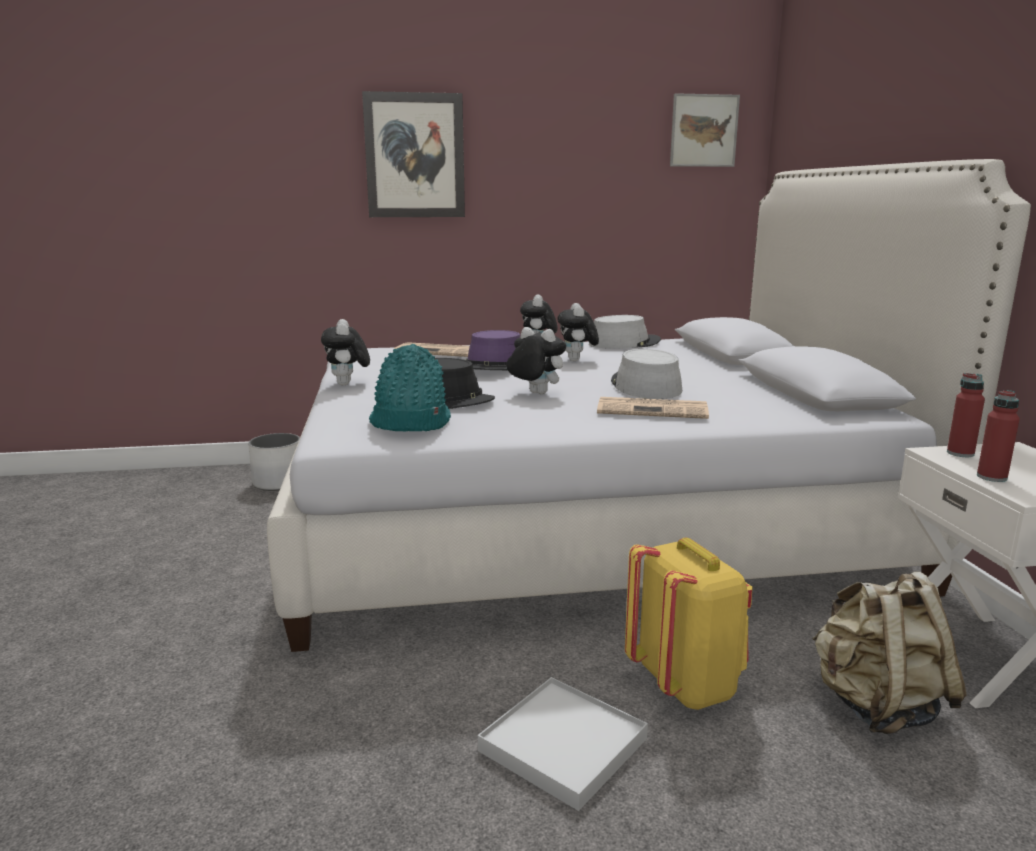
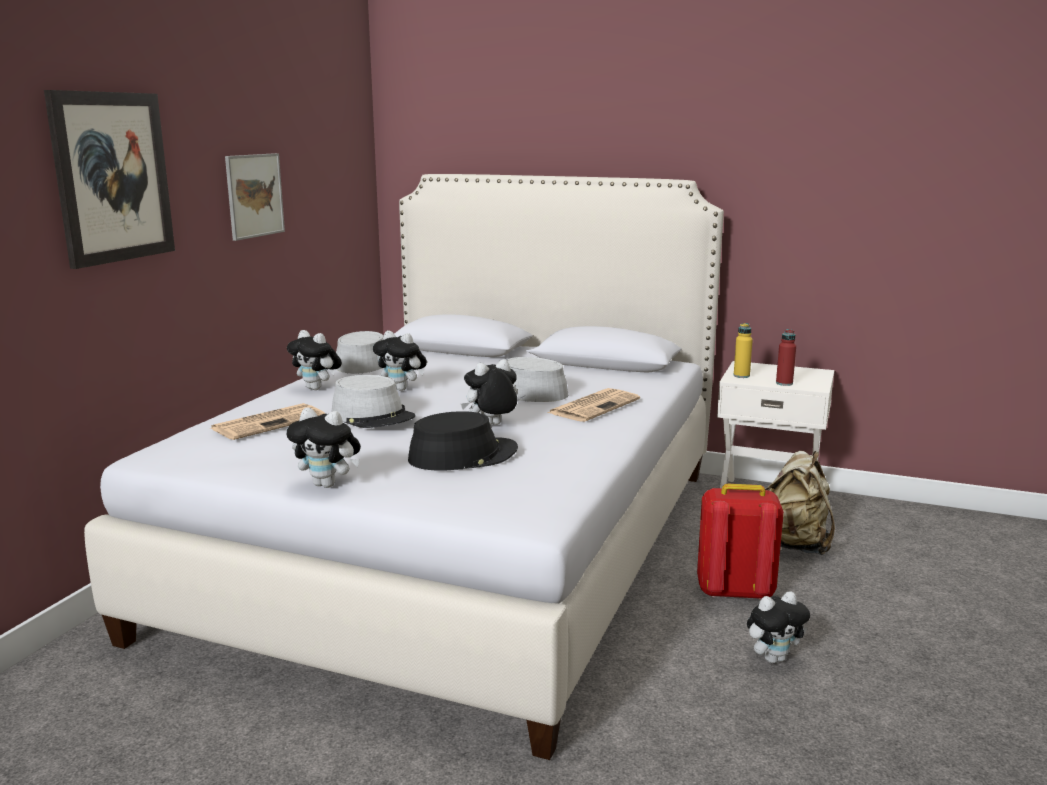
camera: 60 degrees left, 0 degrees up
(279, 483) = (76, 693): white planter -> none
(409, 422) = (523, 483): turquoise hat -> none
(494, 365) = (373, 416): purple hat -> grey hat
(563, 745) = (774, 658): white tray -> plush toy
(686, 684) = (734, 591): yellow backpack -> red backpack
(704, 131) = (338, 132): picture -> picture (254, 195)
(960, 453) = (741, 376): red bottle -> yellow bottle

